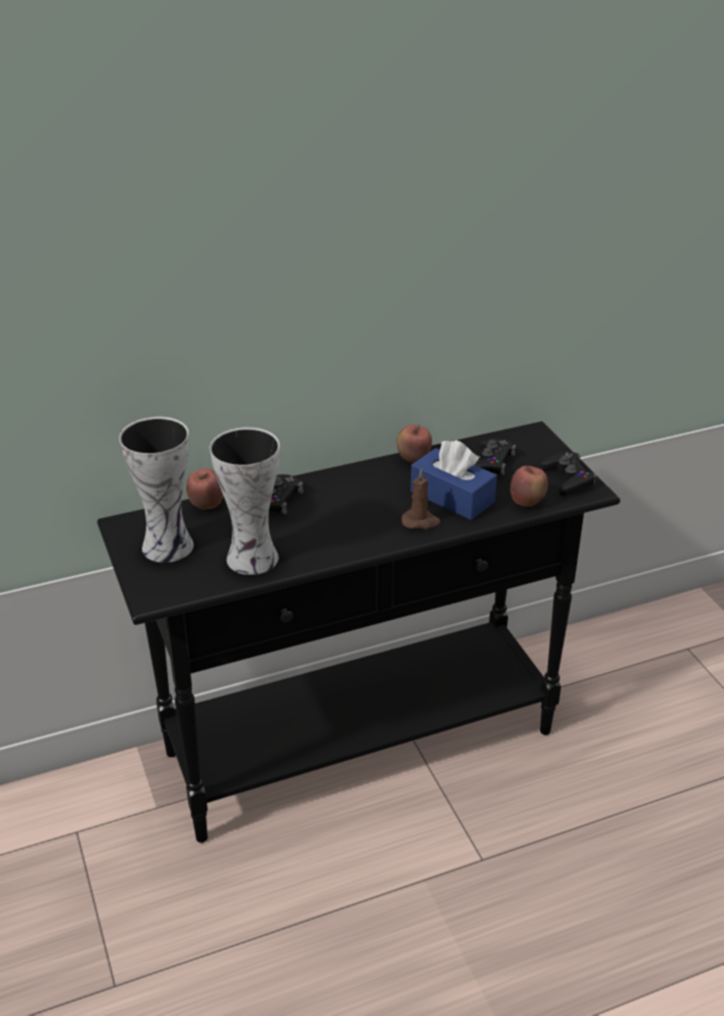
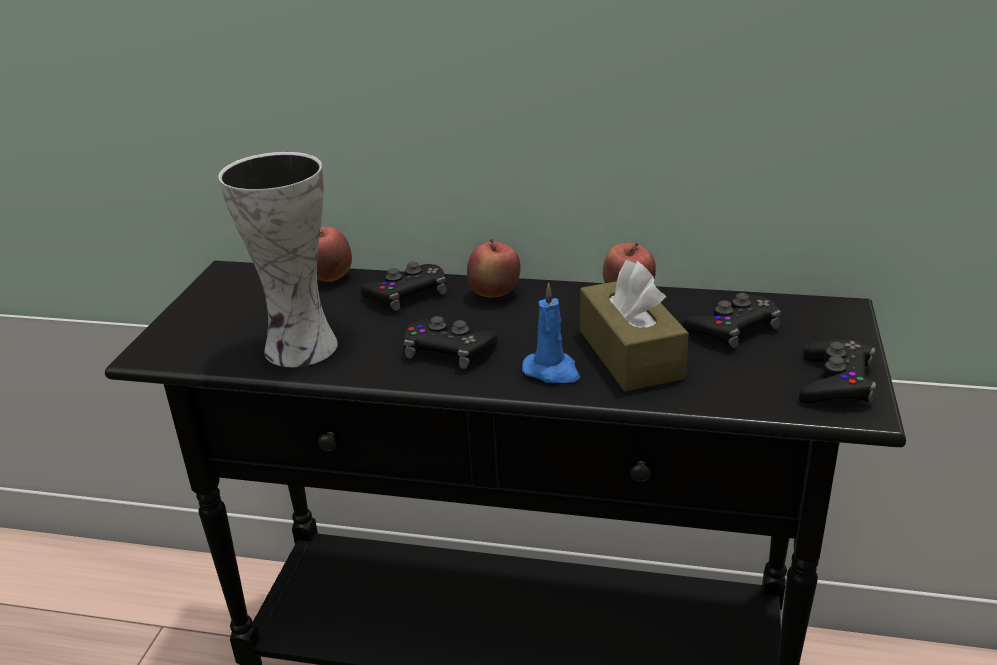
camera: 35 degrees right, 5 degrees down
(169, 545) = (239, 305): vase -> none
(347, 529) = (448, 350): none -> black game controller
(421, 521) = (552, 371): brown candle -> blue candle
(452, 497) = (630, 354): blue tissue box -> brown tissue box
(527, 502) = (735, 394): apple -> apple (494, 294)

